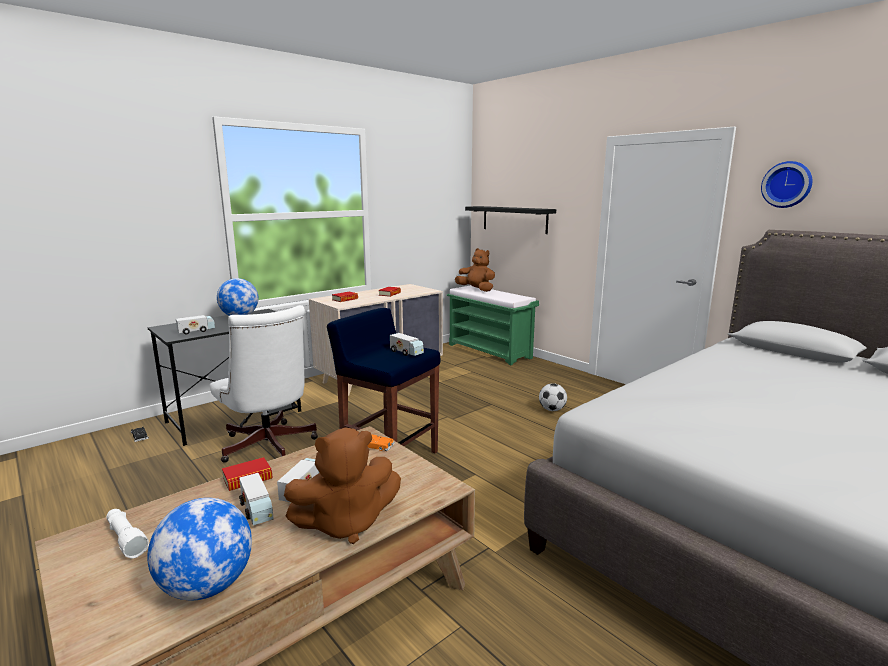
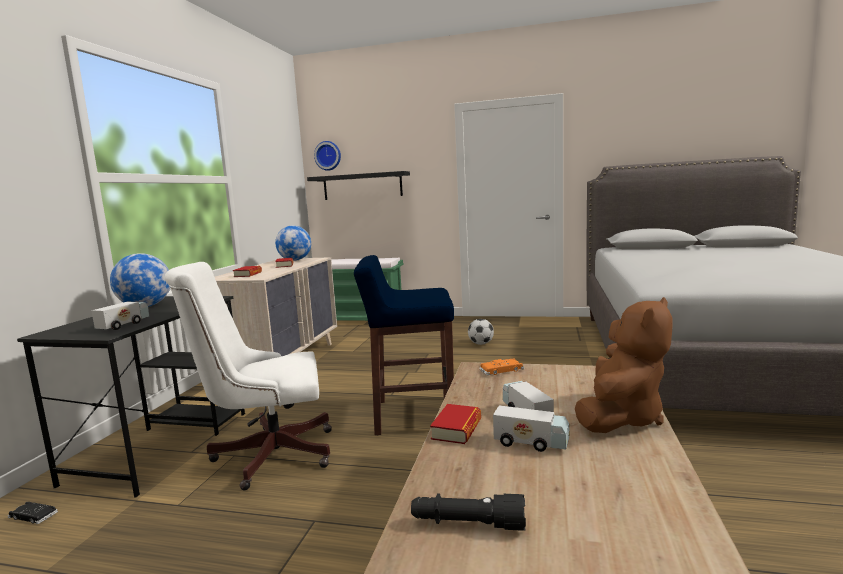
camera: 35 degrees left, 5 degrees down
(125, 539) = (468, 524): white flashlight -> black flashlight
(207, 586) = (647, 504): globe -> globe (295, 260)
(269, 447) = (267, 454): white office chair -> white office chair turned 150 degrees clockwise
(406, 353) = (425, 292): toy truck -> none
(476, 290) = (333, 260): brown plush toy -> none
(787, 184) = (606, 134): wall clock -> wall clock (328, 156)

